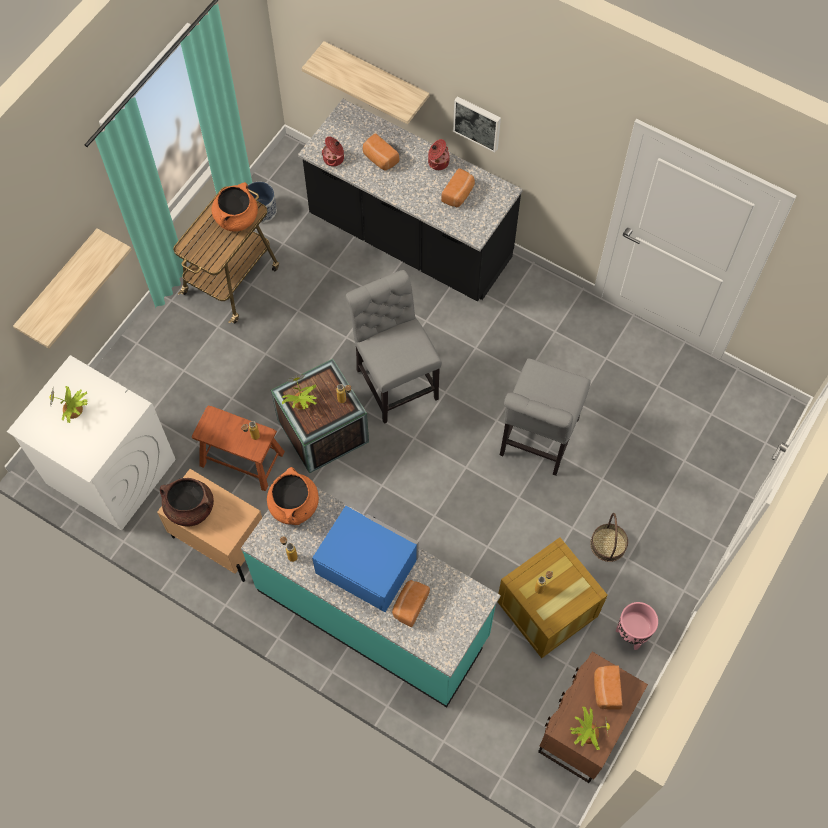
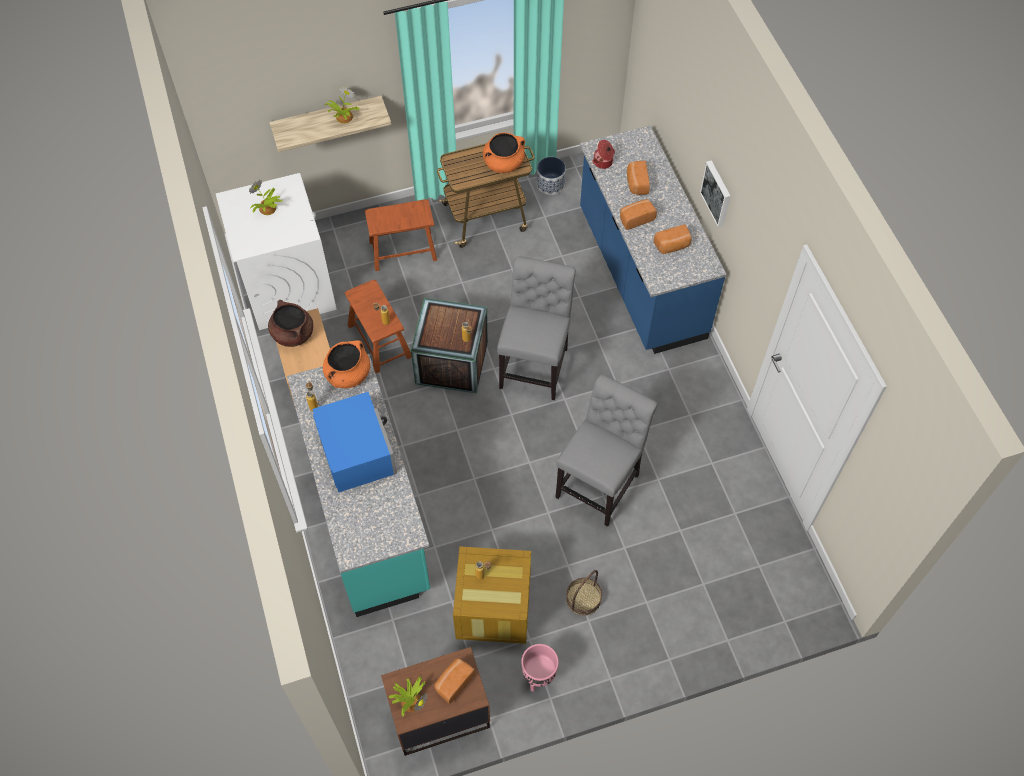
camera: 40 degrees right, 5 degrees down
(185, 362) = (403, 250): none -> brown stool
(301, 402) = (437, 320): potted plant -> potted plant (343, 117)
(376, 77) = (673, 116): shelf -> none
(409, 239) = (640, 274): black counter -> blue counter
(409, 605) = (359, 501): bread -> bread (636, 218)
(437, 162) = (678, 213): cooking pot -> none
(537, 440) = (600, 483): grey chair -> grey chair turned 150 degrees clockwise

